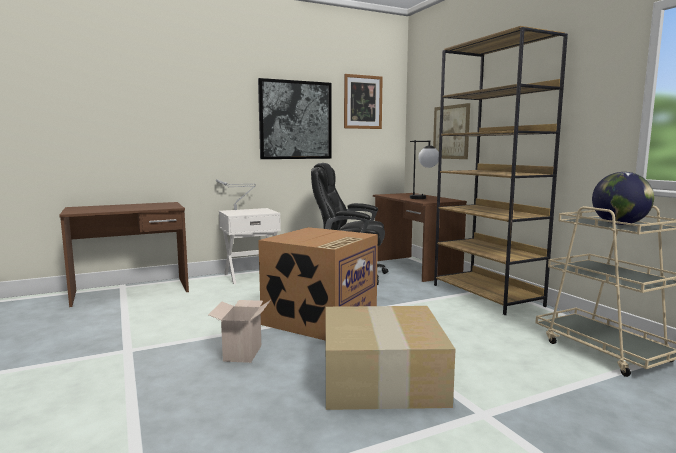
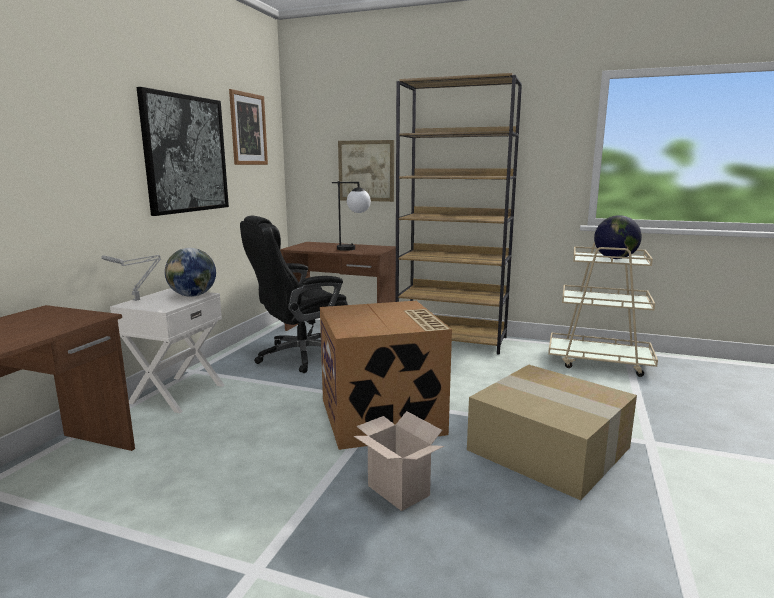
camera: 45 degrees left, 5 degrees up
(264, 212) = (193, 295): none -> globe

